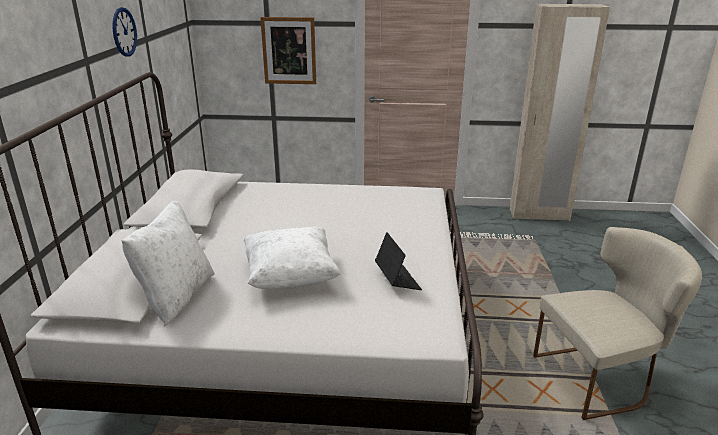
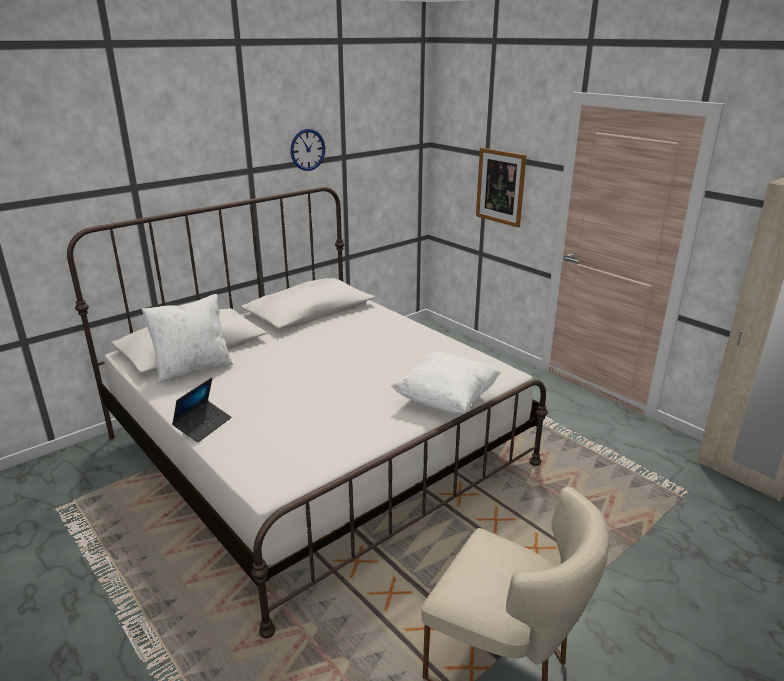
camera: 45 degrees right, 0 degrees up
(291, 277) = (270, 390): white pillow -> white pillow (446, 400)
(397, 280) = (329, 431): laptop -> laptop (203, 425)

